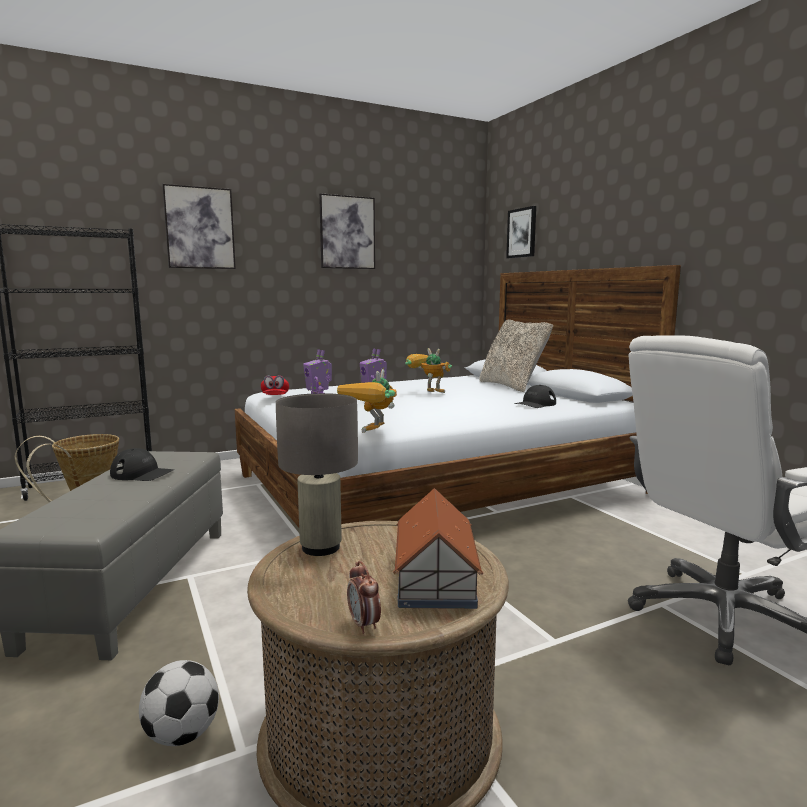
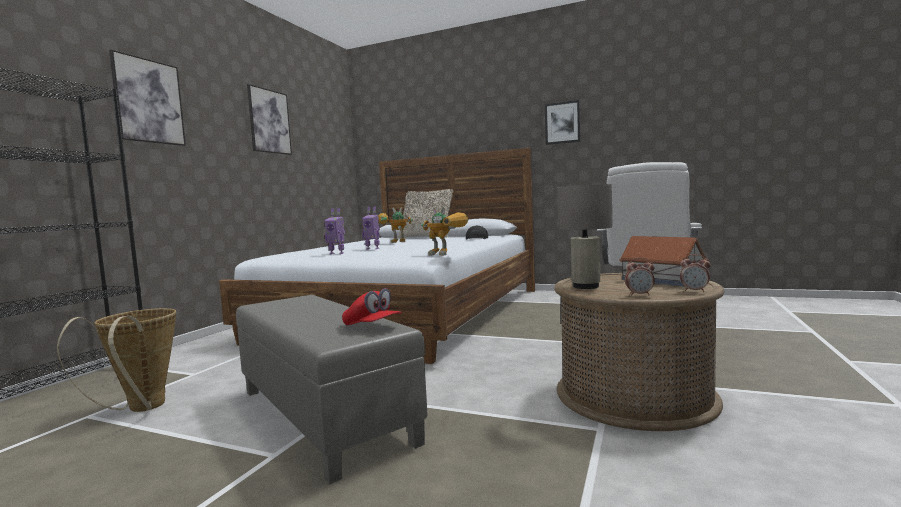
camera: 40 degrees left, 5 degrees down
(142, 474) = (304, 310): black cap -> none
(181, 735) = (558, 441): football -> none
(275, 397) = (287, 257): red cap -> red cap (372, 326)
(293, 594) = (639, 294): none -> alarm clock
(374, 433) = (447, 254): toy robot -> toy robot turned 45 degrees counterclockwise
(522, 233) = (393, 132): picture -> picture (562, 123)

